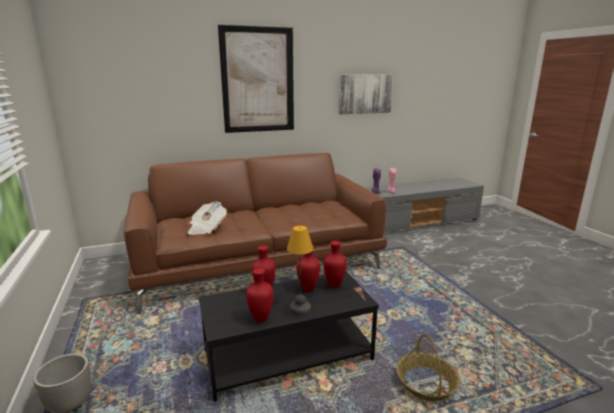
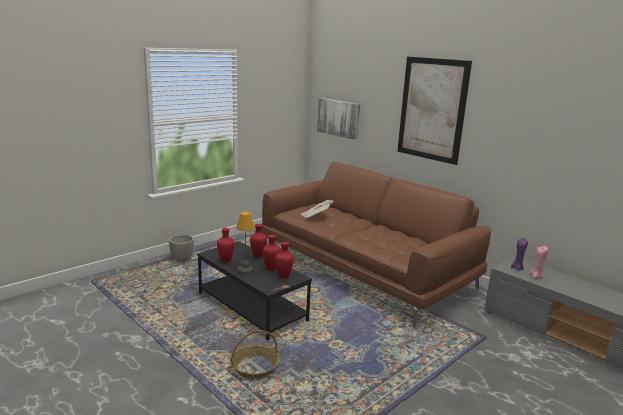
camera: 65 degrees right, 0 degrees up
(365, 94) = (550, 145): picture -> picture (338, 118)

